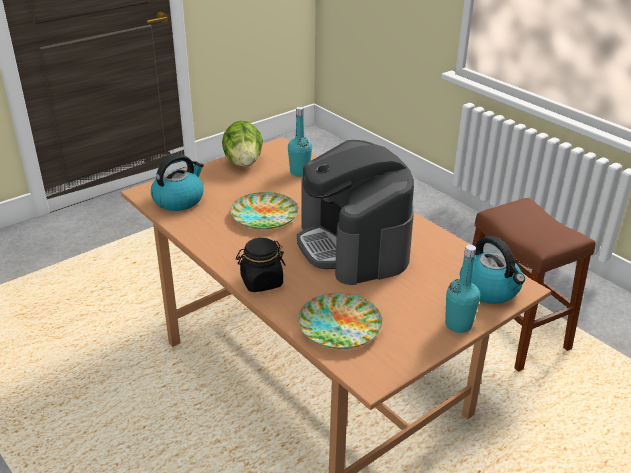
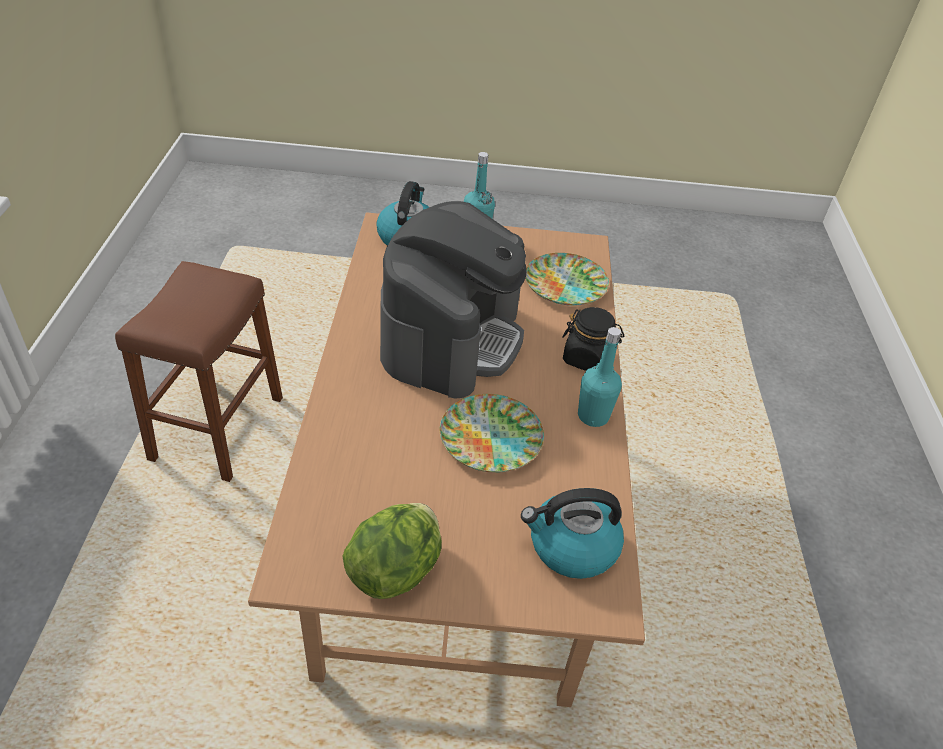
camera: 140 degrees left, 10 degrees up
(299, 172) = (351, 484): turquoise bottle -> turquoise bottle (593, 416)

